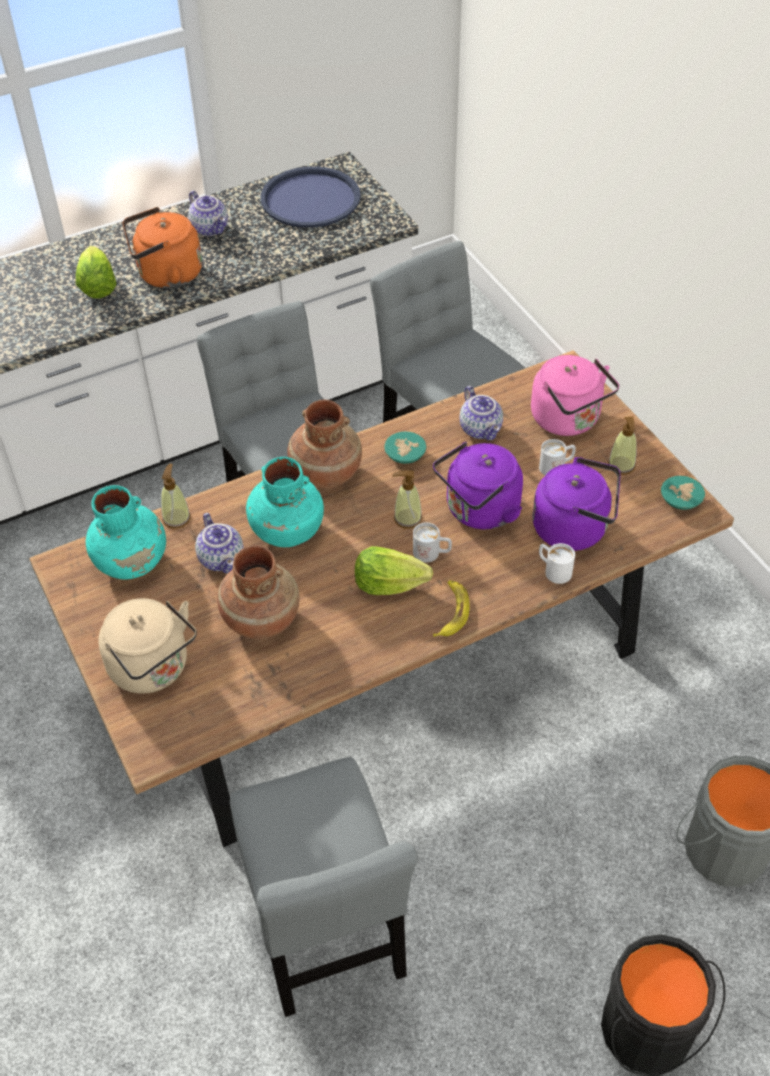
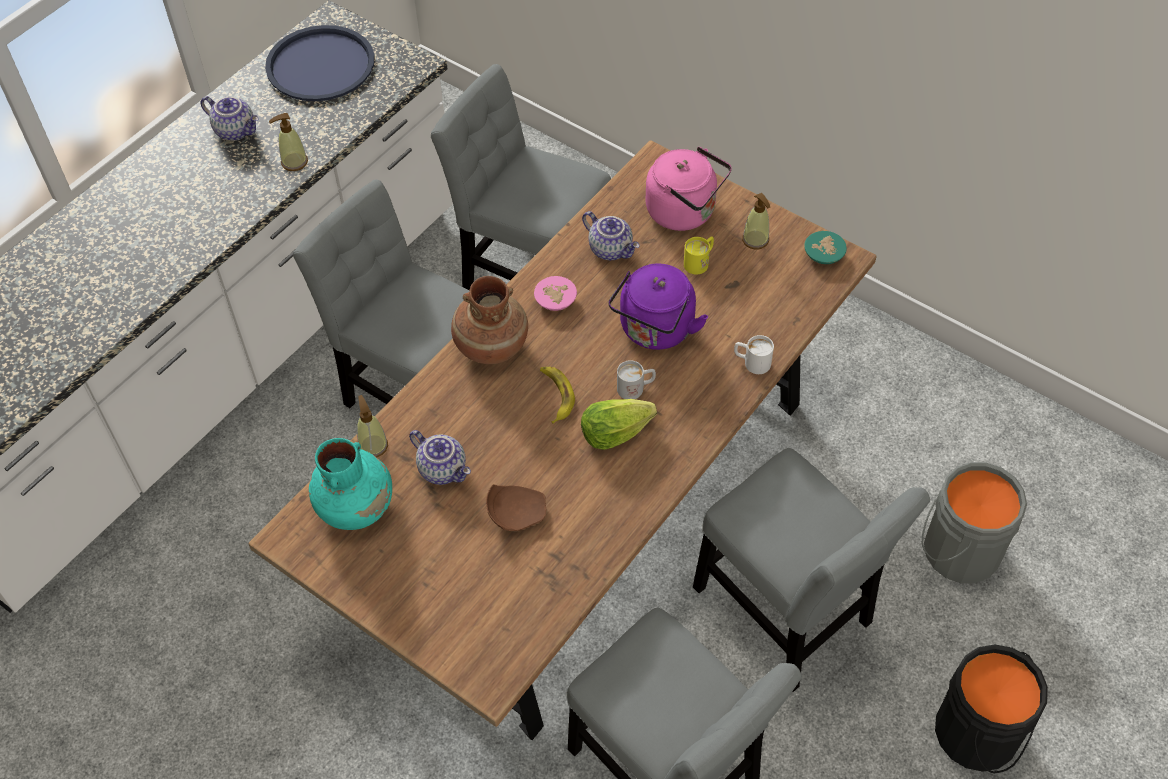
camera: 25 degrees left, 5 degrees up
(97, 287) = (155, 234): lettuce -> none
(153, 669) = (443, 603): beige kettle -> none
(166, 275) = (221, 197): orange kettle -> none
(261, 618) = (516, 512): brown vase -> brown plate
(287, 530) = (488, 416): turquoise vase -> none
(404, 456) = (556, 302): turquoise bowl -> pink bowl
(407, 518) = (594, 362): soap dispenser -> soap dispenser (294, 162)
(451, 612) = (685, 437): banana -> banana (556, 395)
(518, 836) = (787, 613): none -> grey chair
(556, 466) = (699, 262): white mug -> yellow mug
(574, 528) = (748, 315): purple kettle -> none

